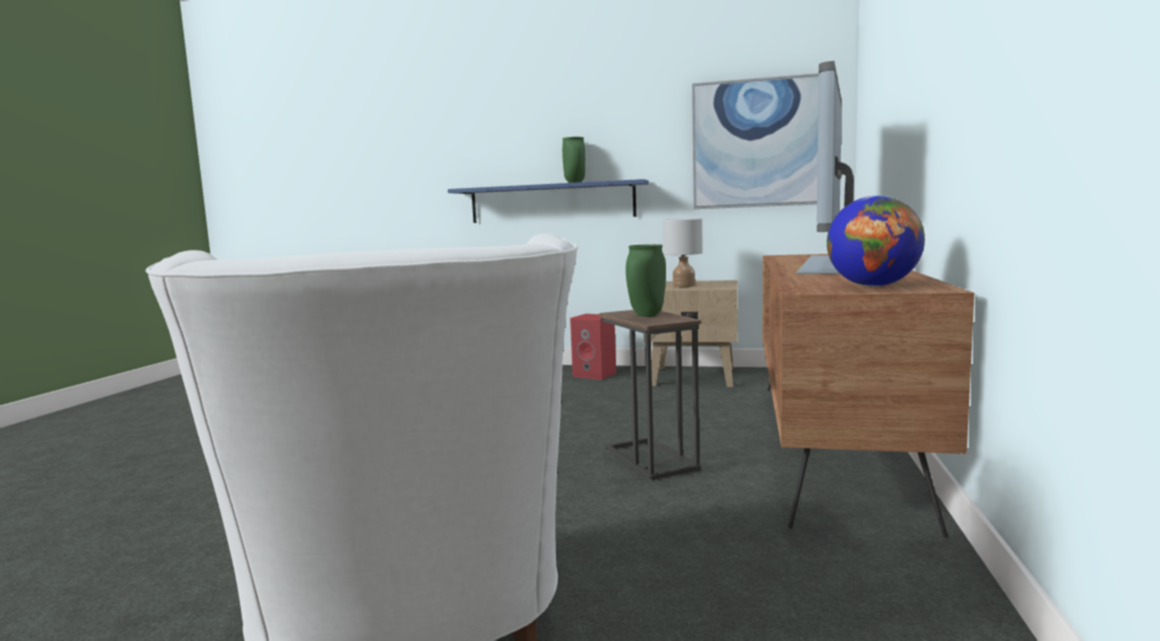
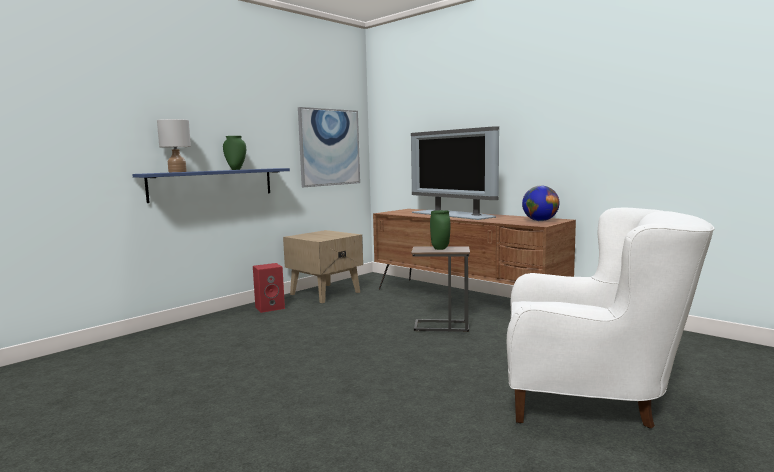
camera: 60 degrees left, 0 degrees up
(683, 286) = (323, 236): grey table lamp -> grey table lamp (177, 172)

